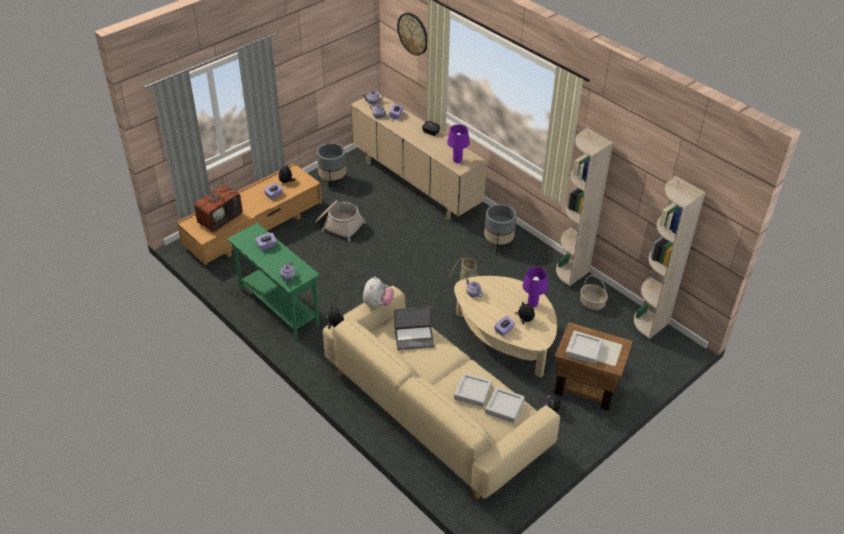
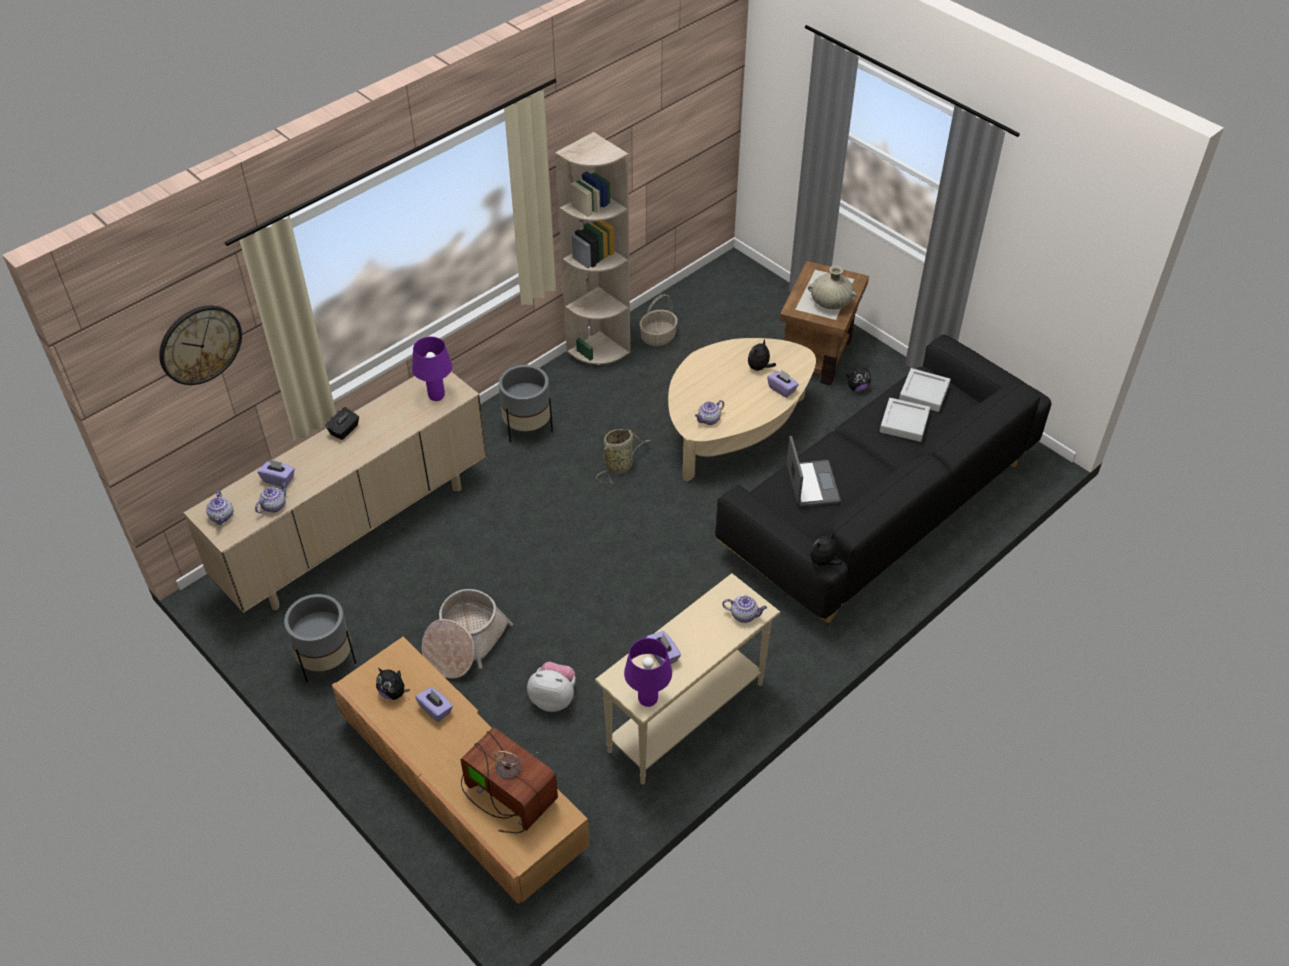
camera: 90 degrees left, 5 degrees up
(278, 307) = (686, 719): green console table -> beige console table
(377, 303) = (769, 512): plush toy -> plush toy (554, 698)
(434, 409) = (878, 506): beige sofa -> black sofa
(533, 304) = (726, 358): purple table lamp -> purple table lamp (647, 699)
(584, 350) = (831, 302): grey tray -> beige vase
(647, 325) = (698, 290): beige bookcase -> none

